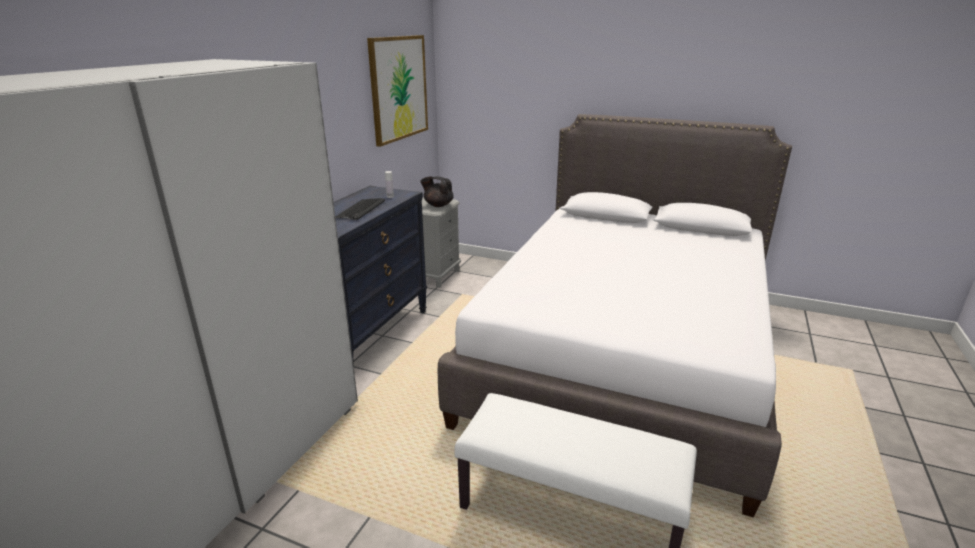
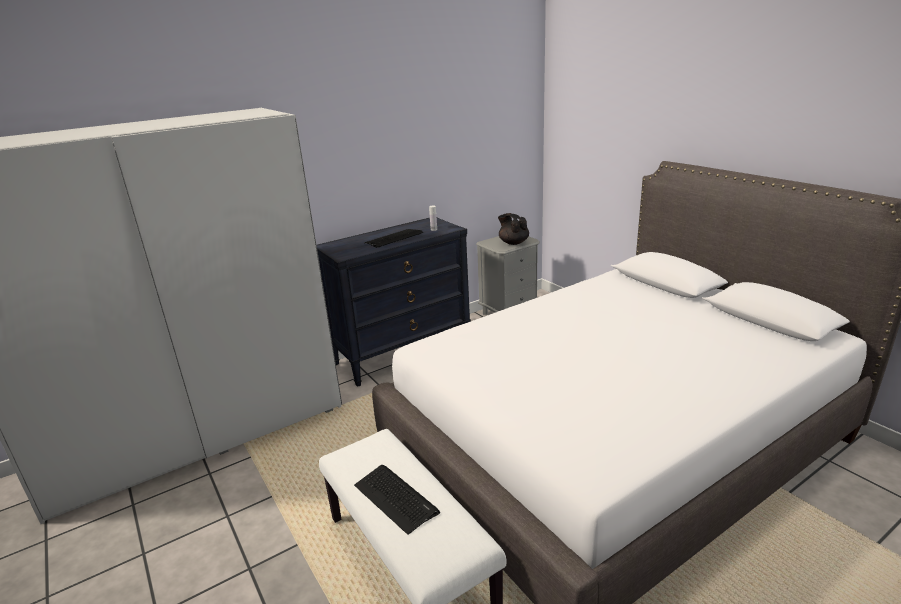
camera: 35 degrees right, 0 degrees up
(398, 88) = (484, 125): picture -> none
(579, 443) = (396, 498): none -> keyboard

